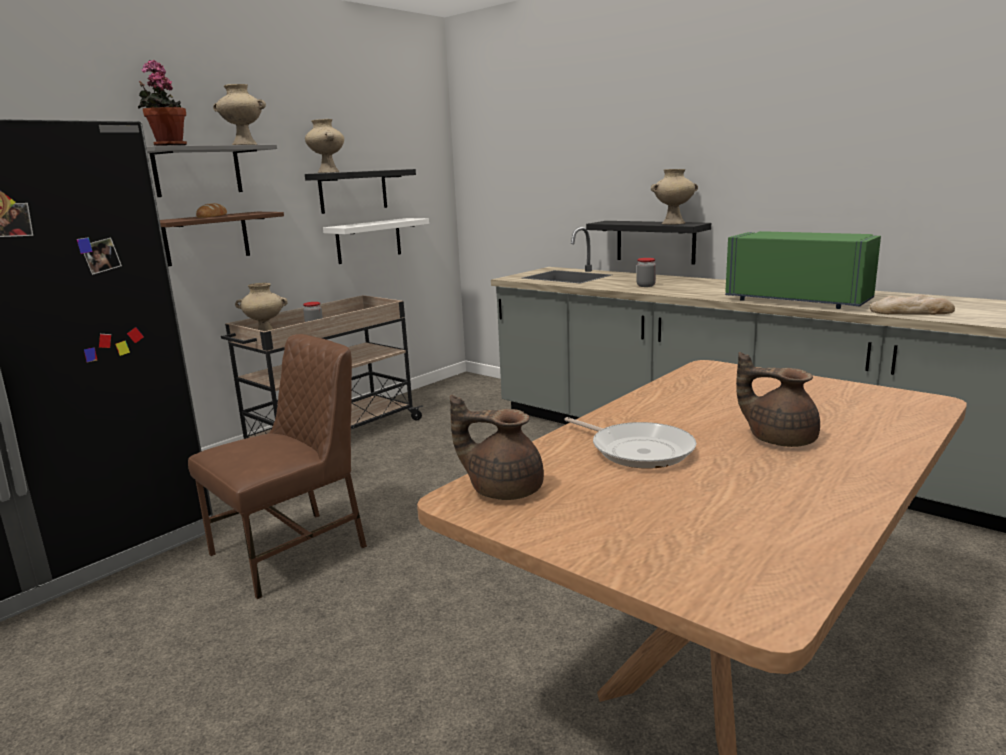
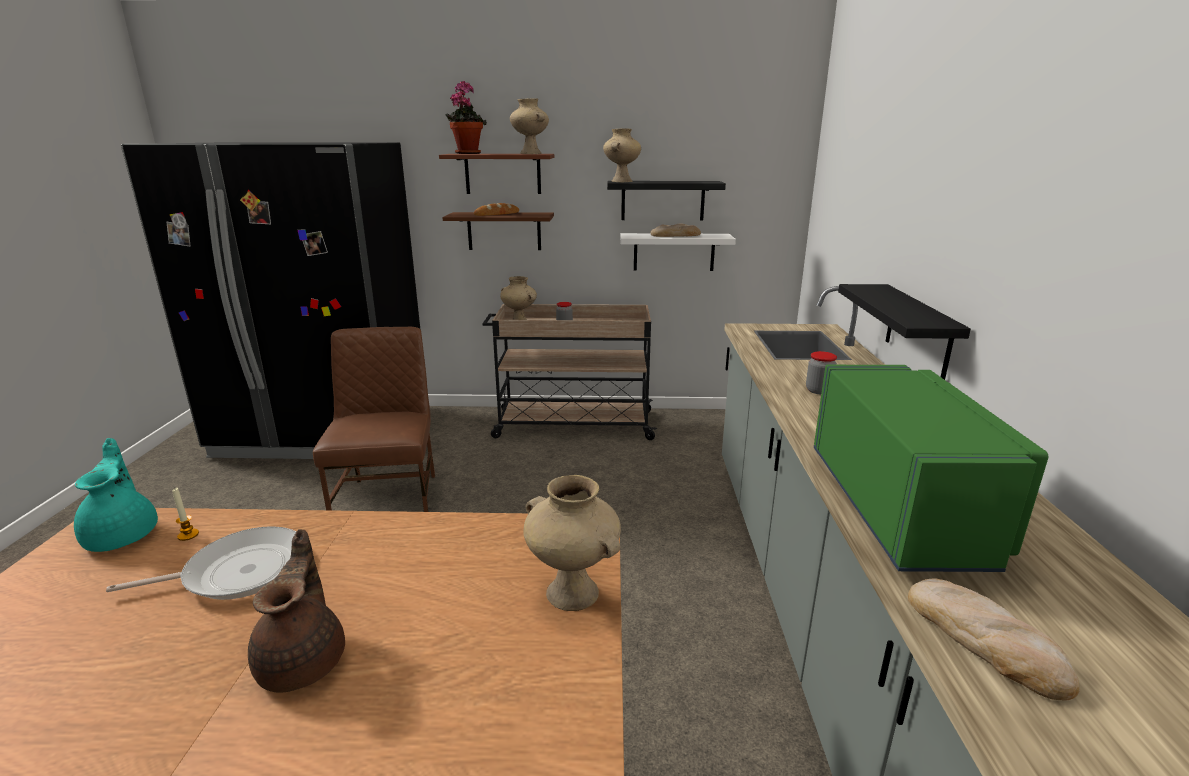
camera: 50 degrees right, 5 degrees up
(197, 171) = (503, 174): grey shelf -> brown shelf
(292, 550) = (390, 500): brown chair -> brown chair turned 105 degrees counterclockwise
(376, 222) = (675, 235): none -> bread
(503, 489) = (124, 535): brown teapot -> turquoise teapot
(545, 465) = (188, 535): none -> candle
(638, 450) = (239, 572): frying pan -> frying pan turned 120 degrees counterclockwise
(673, 223) = (914, 314): beige vase -> beige vase (574, 592)

